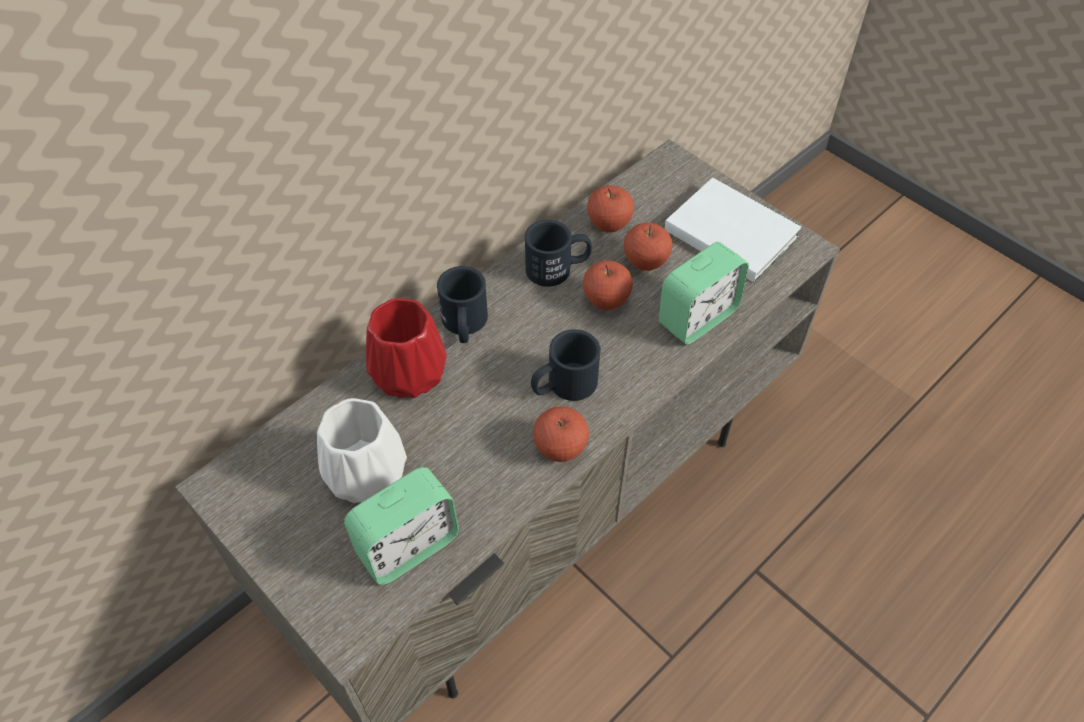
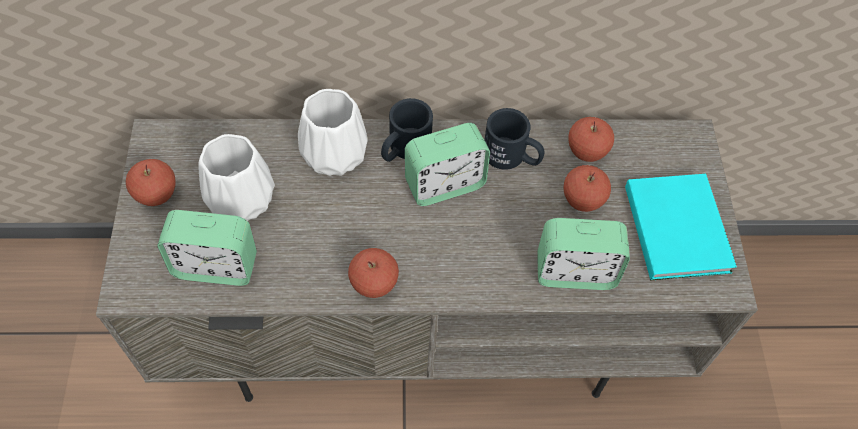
camera: 40 degrees right, 5 degrees up
(407, 374) = (332, 154): red vase -> white vase
(529, 328) = (444, 184): none -> alarm clock
(563, 385) = (423, 243): black mug -> none
(606, 300) = (520, 206): apple -> apple (156, 195)
(729, 230) = (677, 226): white book -> turquoise book

